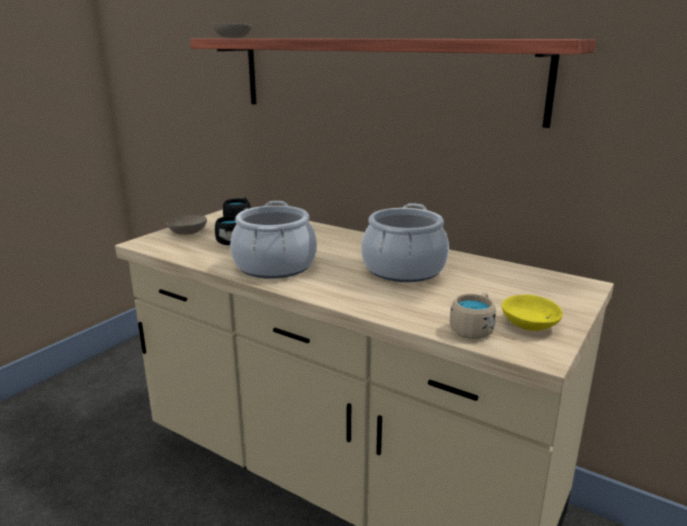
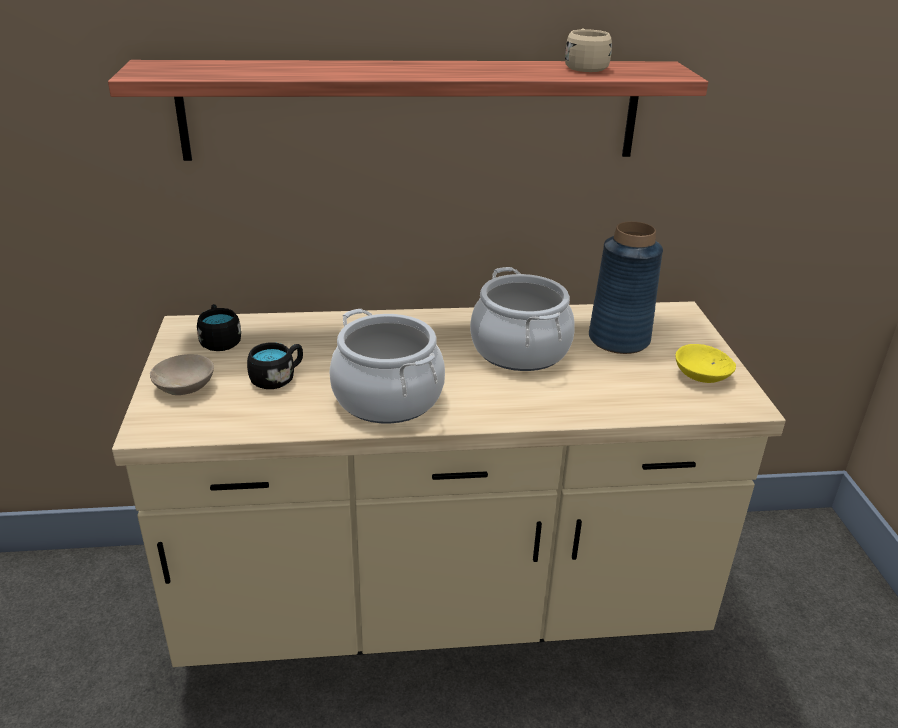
camera: 40 degrees left, 10 degrees up
(232, 37) = (161, 67): beige bowl -> none
(473, 328) = (672, 398): beige mug -> beige mug (584, 67)
(494, 284) = (619, 339): none -> blue vase

